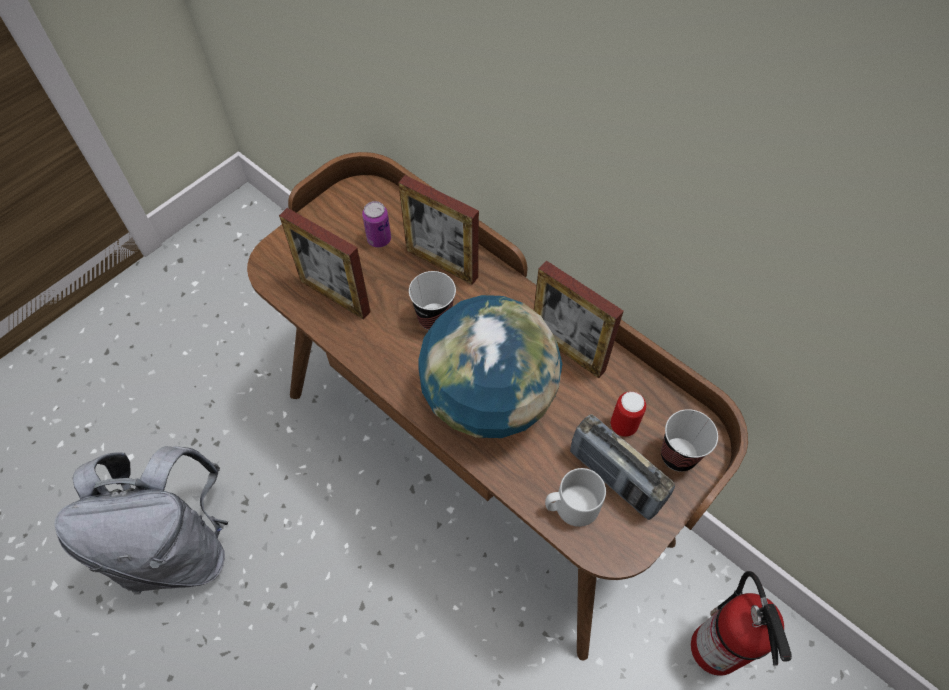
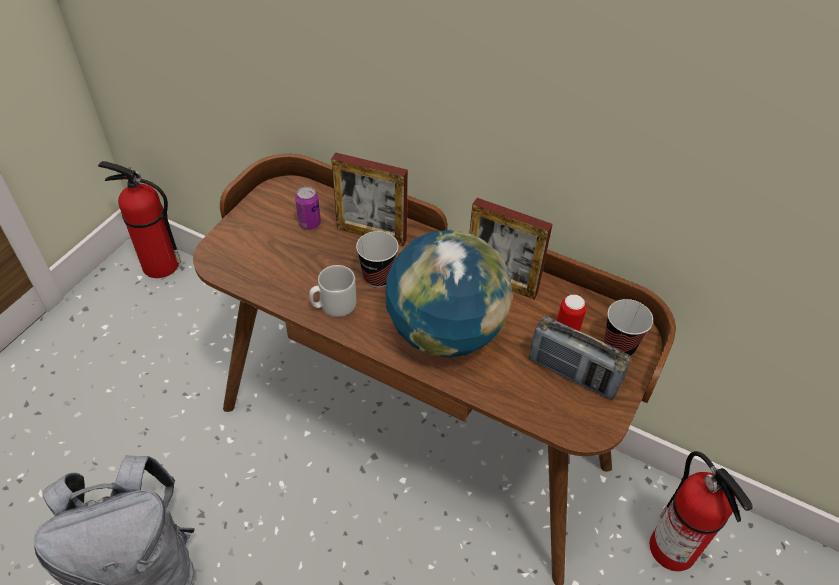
camera: 15 degrees left, 10 degrees down
(260, 224) = (159, 265): none -> fire extinguisher
(335, 296) = (283, 274): picture frame -> none
(571, 507) = (543, 403): grey mug -> grey mug (333, 305)

